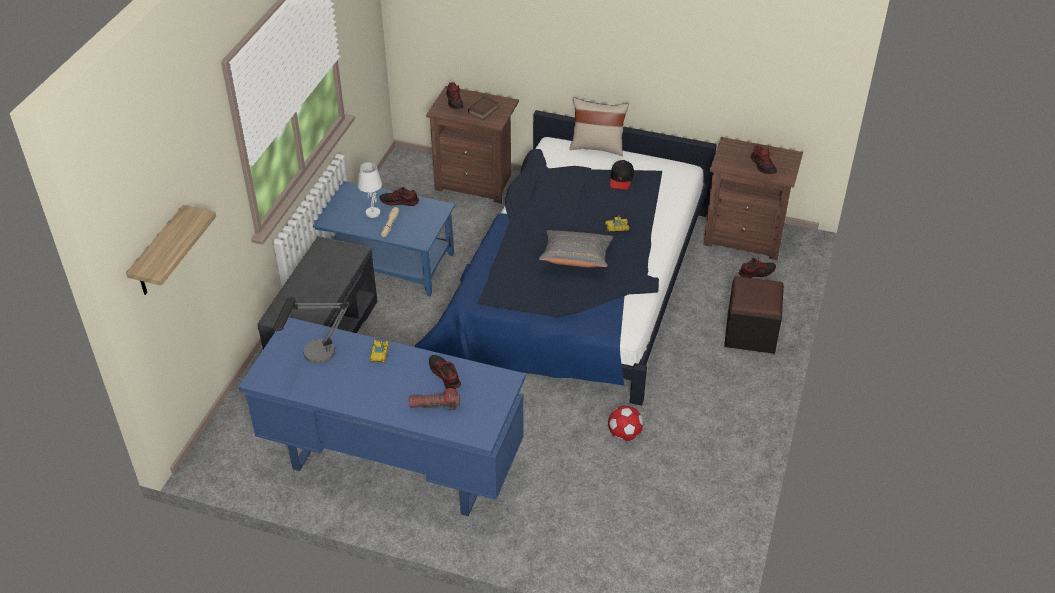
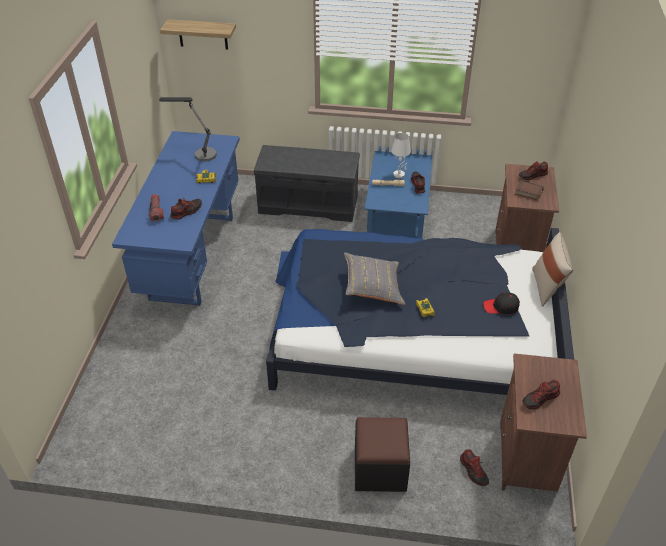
camera: 80 degrees right, 0 degrees up
(624, 434) = (234, 381): football -> none

